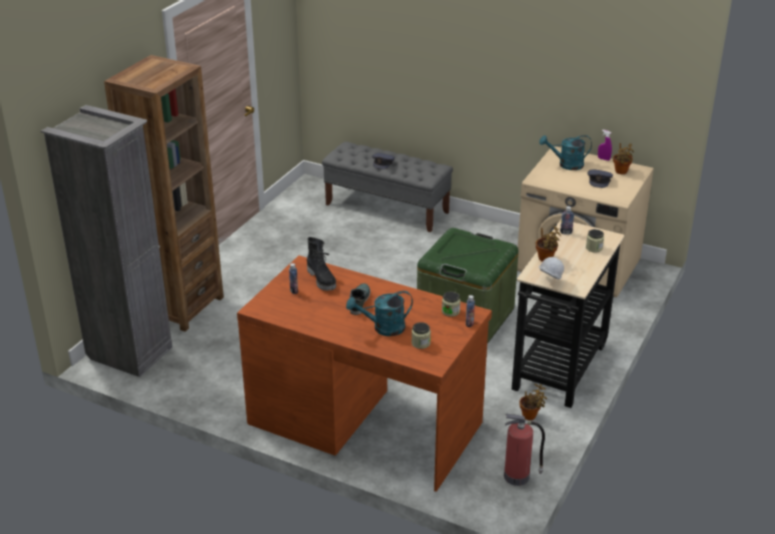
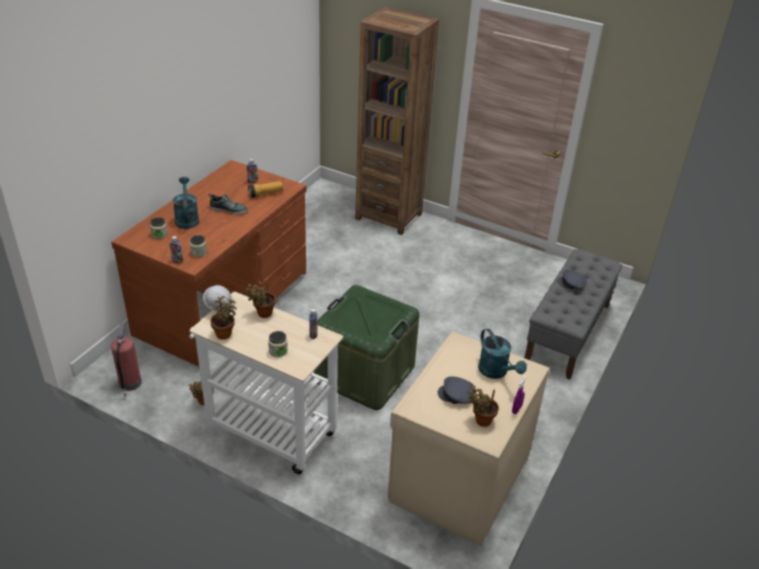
camera: 90 degrees right, 5 degrees up
(131, 352) = (331, 198): grey cabinet -> none
(322, 279) = (265, 194): black boot -> flashlight
(559, 368) = (269, 433): black cart -> white cart
(566, 165) = (496, 372): turquoise watering can -> turquoise watering can turned 150 degrees clockwise
(582, 277) = (224, 333): none -> potted plant

